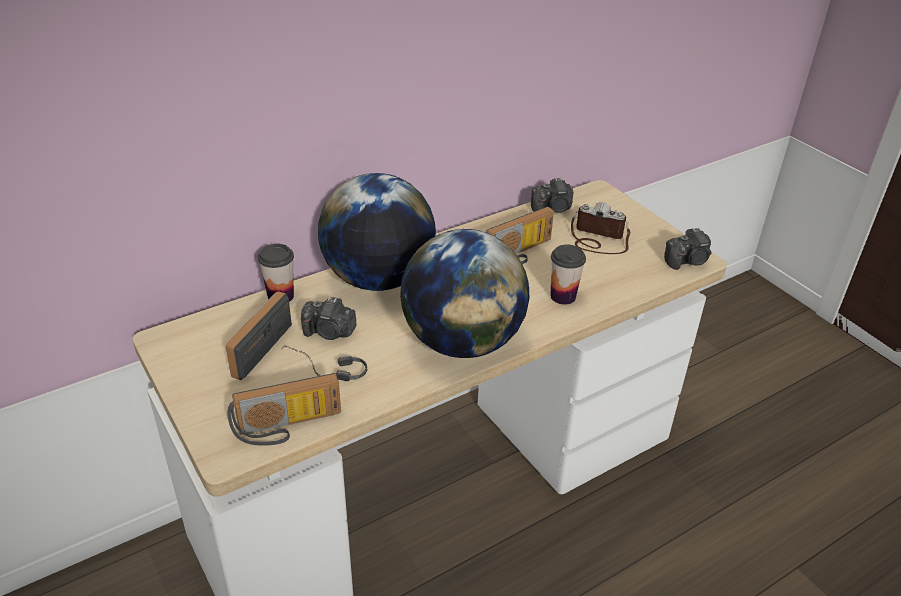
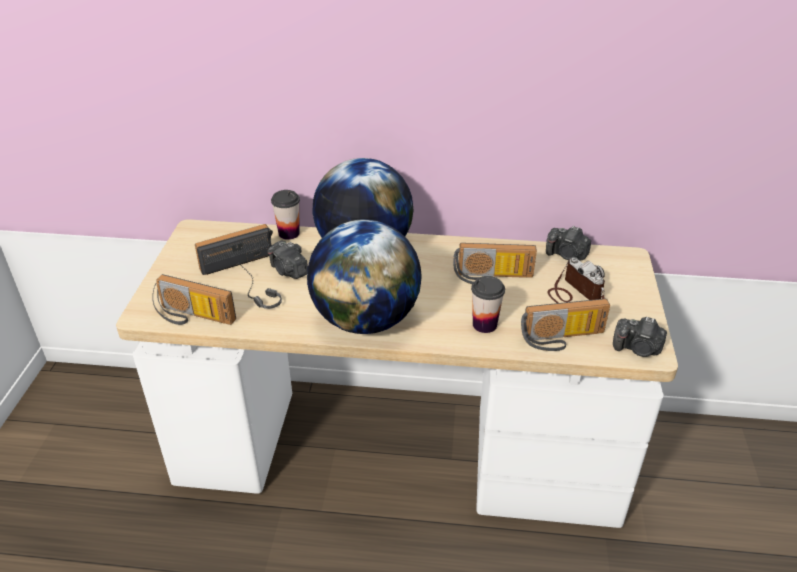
camera: 40 degrees right, 0 degrees up
(632, 279) = (562, 339): none -> radio

